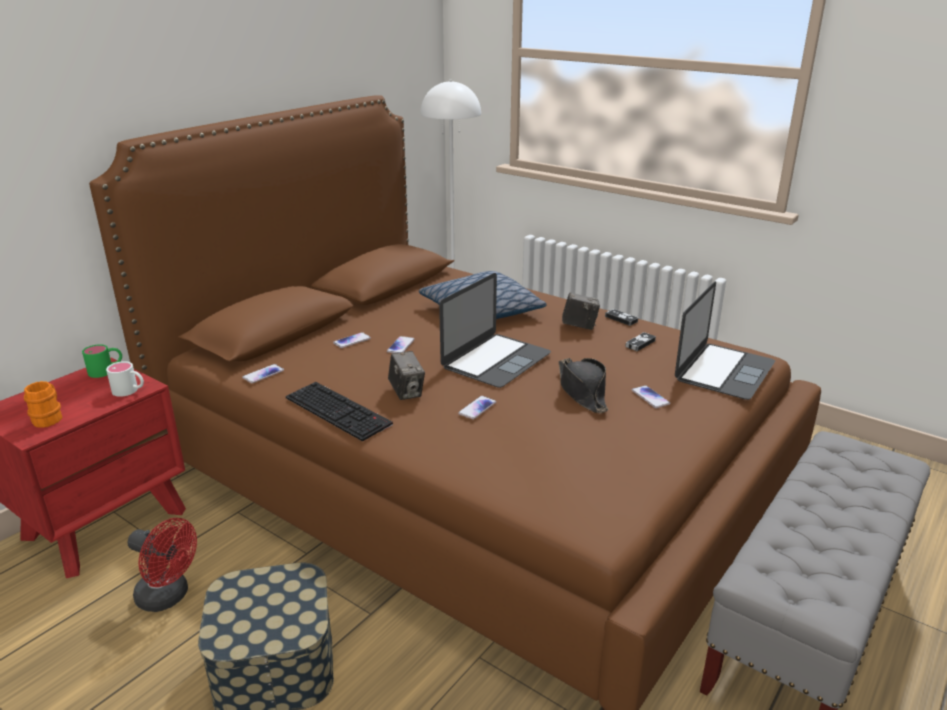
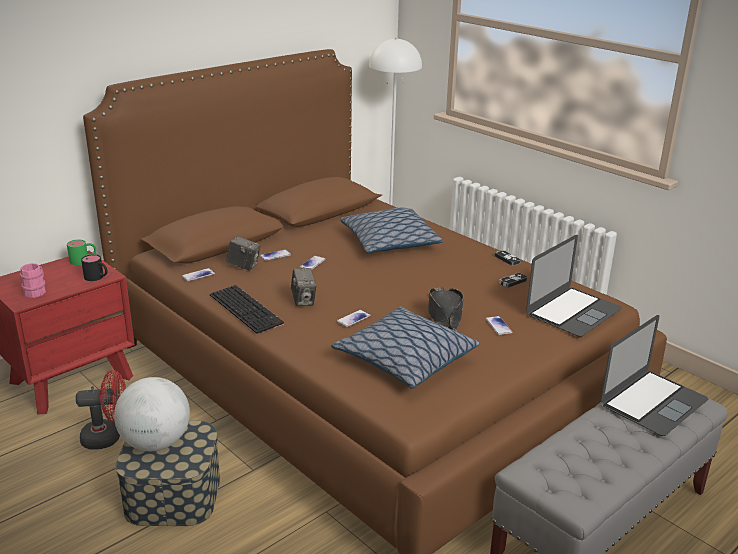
camera: 10 degrees right, 0 degrees up
(49, 417) = (36, 291): orange mug -> pink mug
(130, 391) = (97, 277): white mug -> black mug
(169, 597) = (108, 437): red fan -> red fan turned 45 degrees counterclockwise
(247, 603) = (155, 443): none -> globe
(496, 360) = (384, 283): laptop -> laptop (653, 402)
(561, 453) = (404, 359): none -> pillow
(579, 326) = (467, 262): camera -> camera (244, 266)

